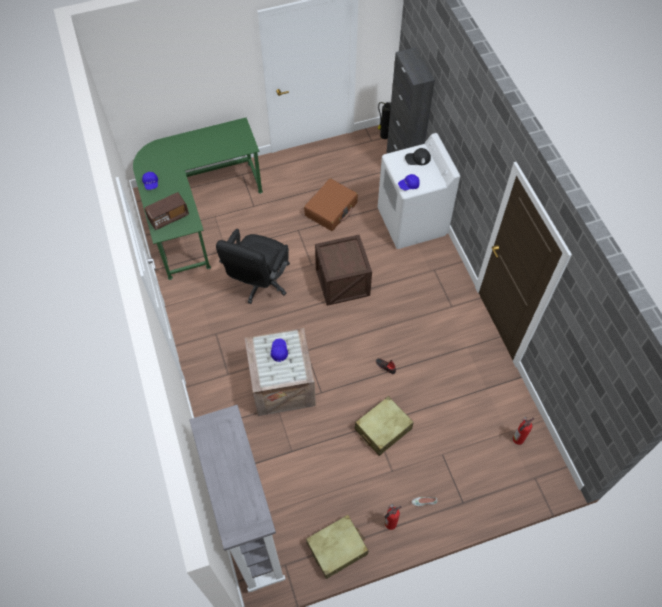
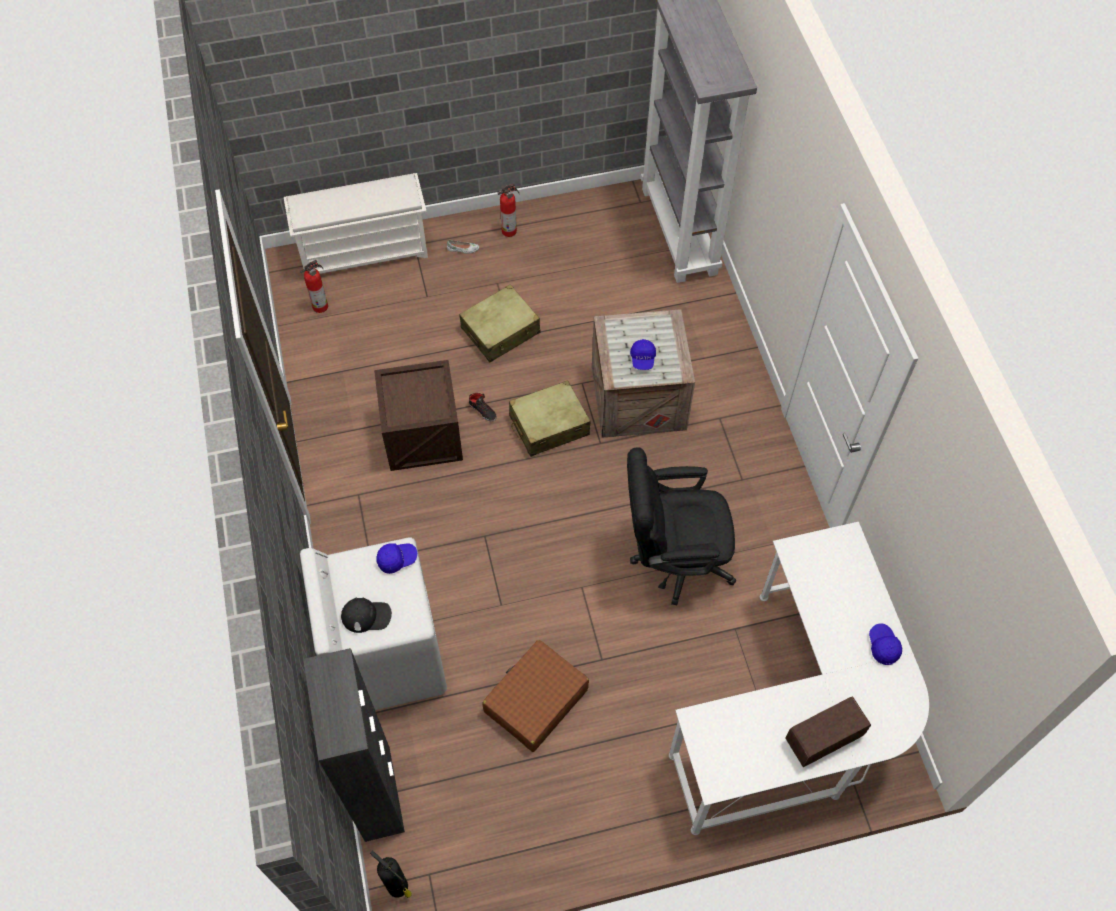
camera: 175 degrees left, 0 degrees up
(168, 217) = (838, 569): radio -> radio (824, 738)
(196, 212) = (797, 716): green desk -> white desk
(259, 283) = (673, 559): black office chair -> black office chair turned 120 degrees counterclockwise
(337, 548) = (577, 212): beige suitcase -> beige suitcase (548, 425)
(342, 282) = (531, 550): crate -> crate (422, 434)
(499, 492) = (365, 252): none -> white shoe rack

